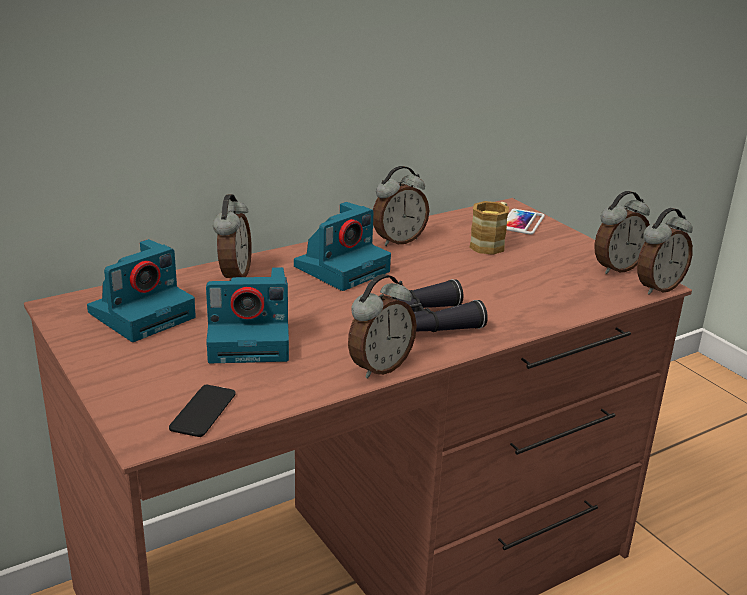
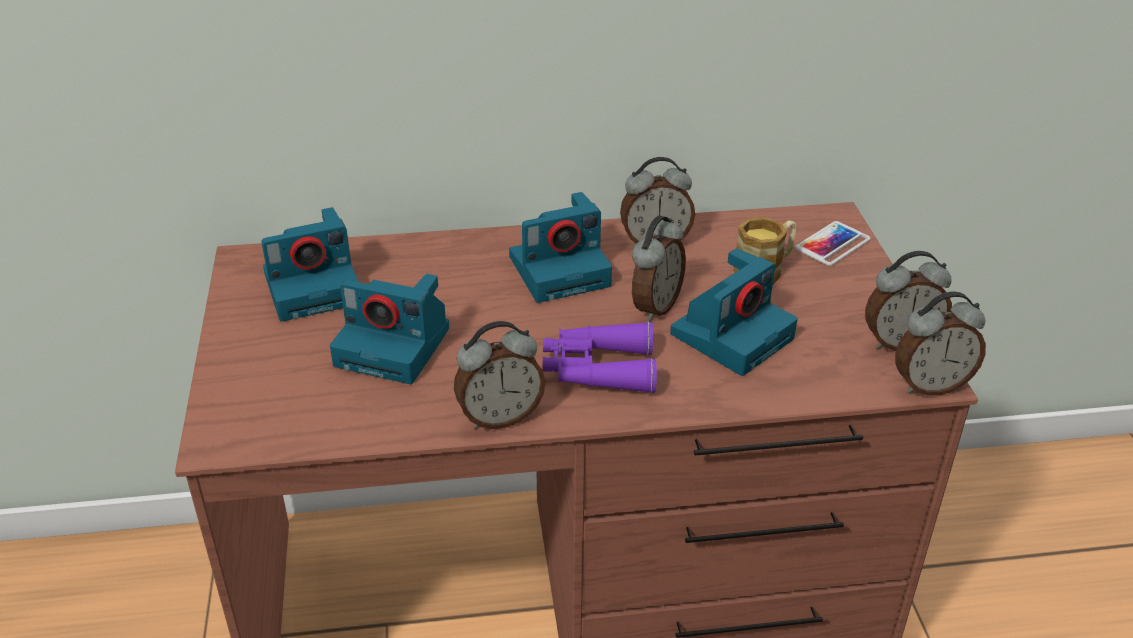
camera: 25 degrees right, 10 degrees up
(203, 411) = (287, 425): phone -> none
(233, 275) = (437, 255): alarm clock -> alarm clock (654, 306)
(427, 322) = (597, 369): black binoculars -> purple binoculars
(504, 284) = (732, 334): none -> camera

